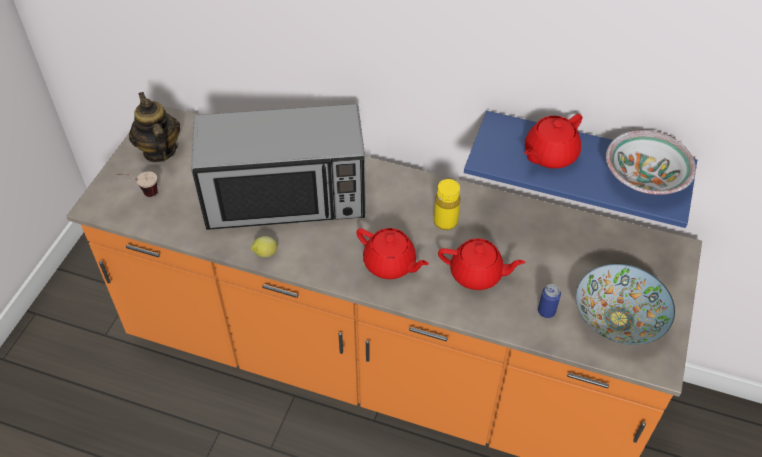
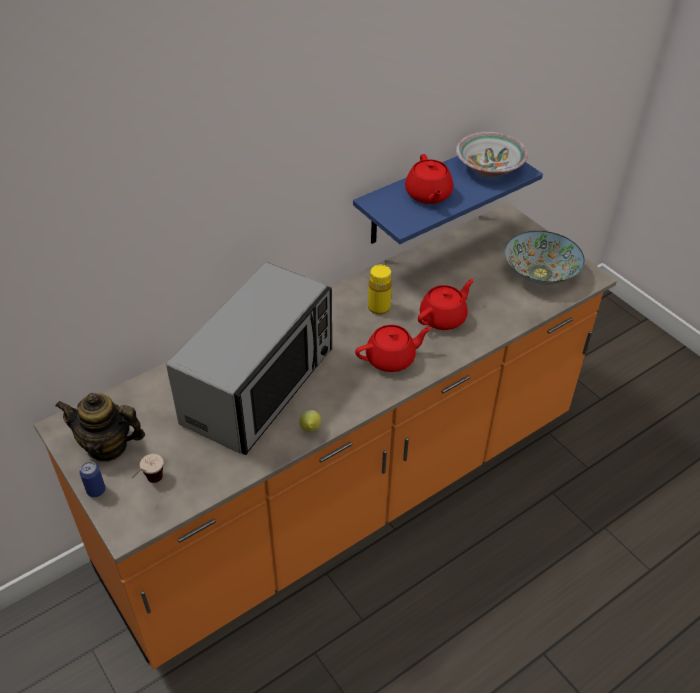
camera: 55 degrees left, 5 degrees down
(546, 311) = (506, 302): can -> can (96, 490)

